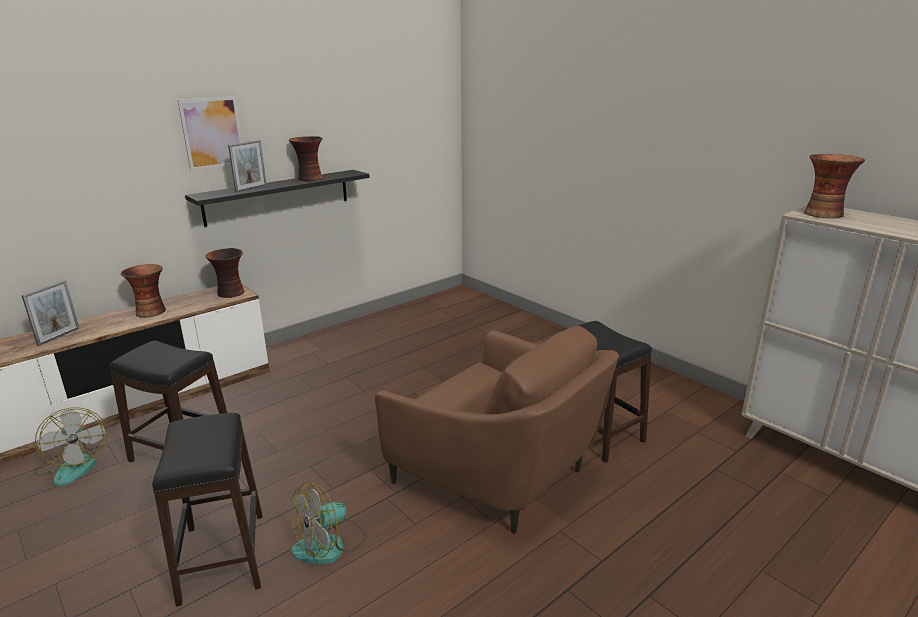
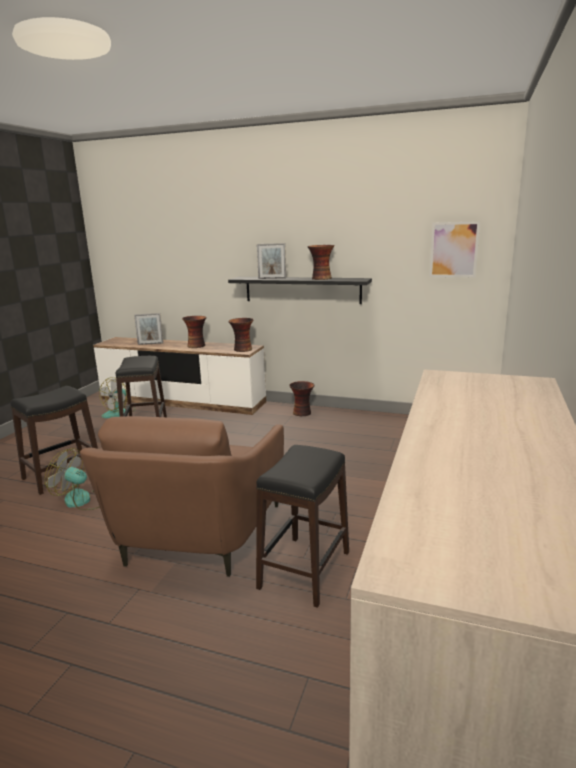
camera: 60 degrees right, 5 degrees down
(212, 133) = (260, 236): picture -> picture (454, 249)
(823, 214) = (476, 385): vase -> vase (302, 413)

